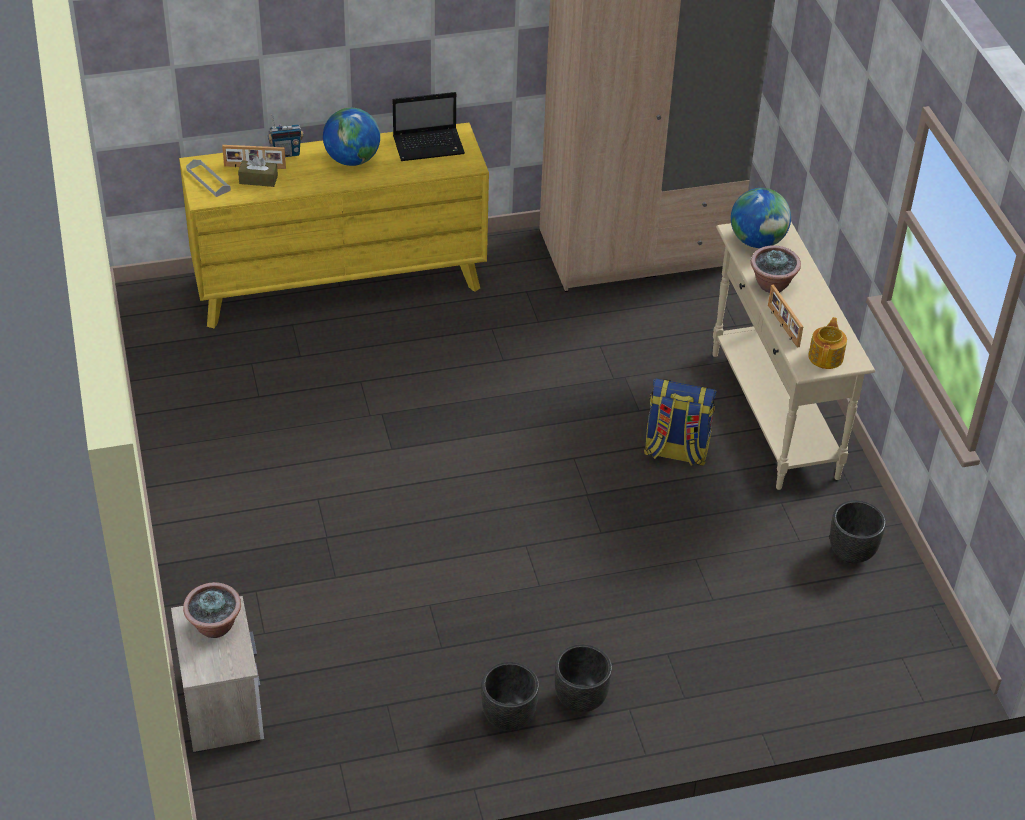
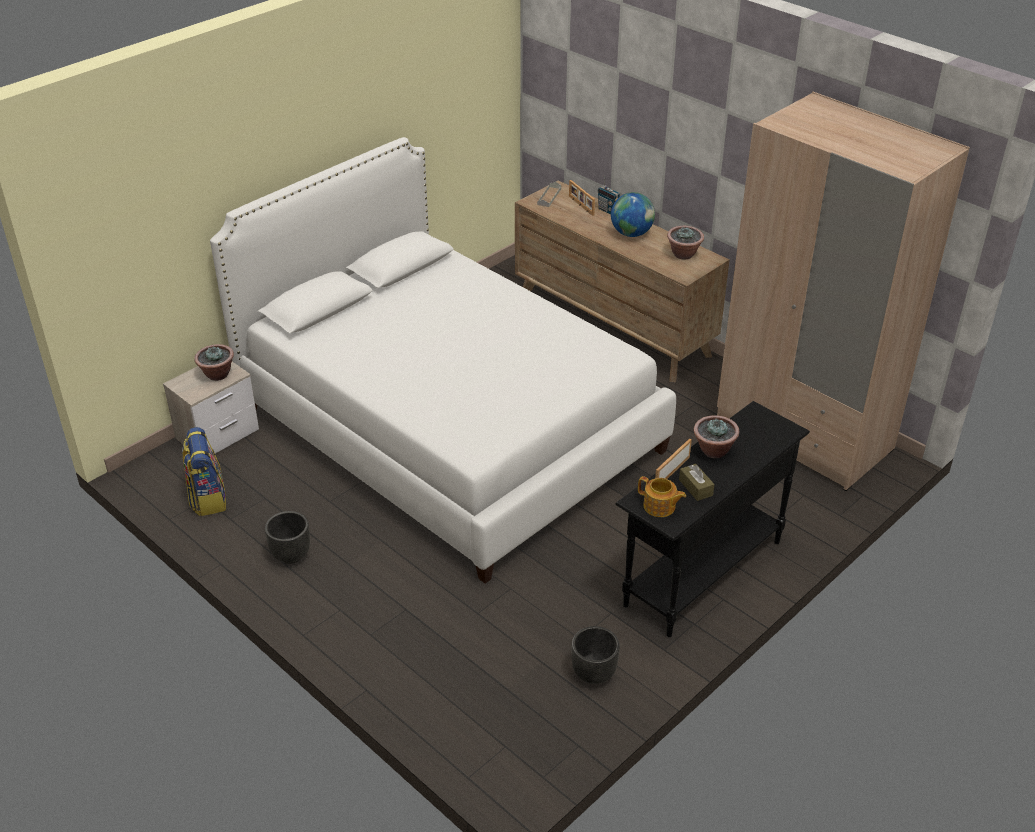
camera: 60 degrees right, 5 degrees down
(258, 179) = (570, 211): brown tissue box -> brown tissue box (695, 487)
(340, 283) = (613, 326): yellow dresser -> brown dresser
(400, 492) = (450, 428): none -> white bed
(430, 145) = (684, 254): laptop -> potted plant
(580, 700) = (330, 582): black planter -> none
(675, 452) = (609, 536): backpack -> backpack (207, 498)
(757, 241) = (757, 426): globe -> none
(773, 415) = (702, 573): beige console table -> black console table
(826, 356) = (659, 507): teapot -> teapot turned 45 degrees clockwise

